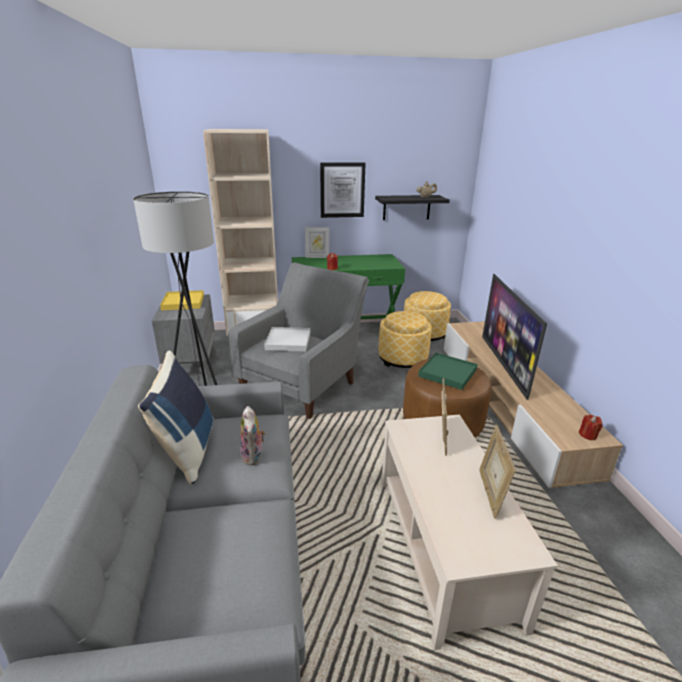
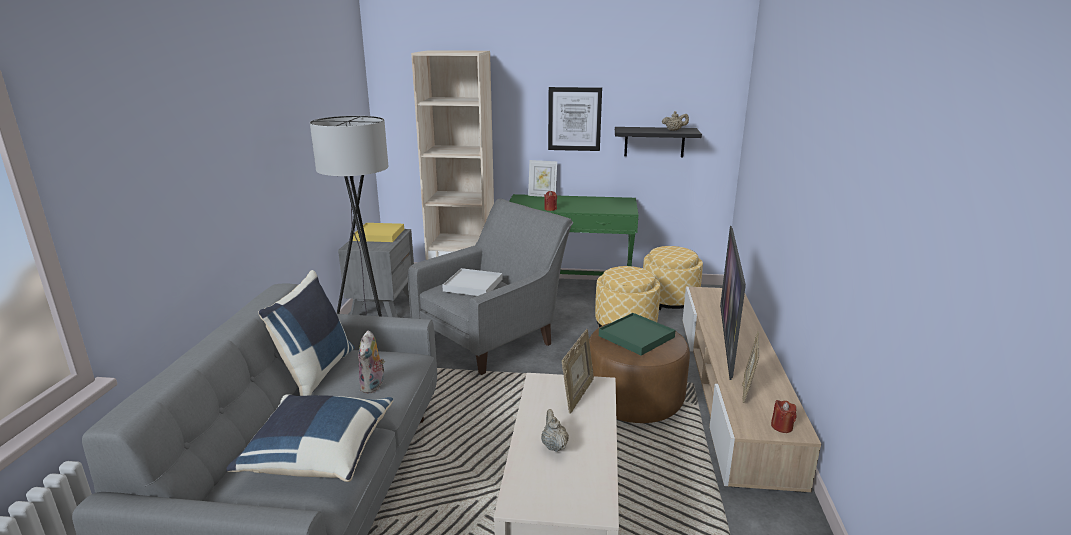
camera: 15 degrees right, 5 degrees down
(239, 544) = (318, 454): none -> blue pillow
(453, 491) = (554, 445): none -> beige teapot
(490, 493) = (593, 454): picture frame -> picture frame (747, 389)

